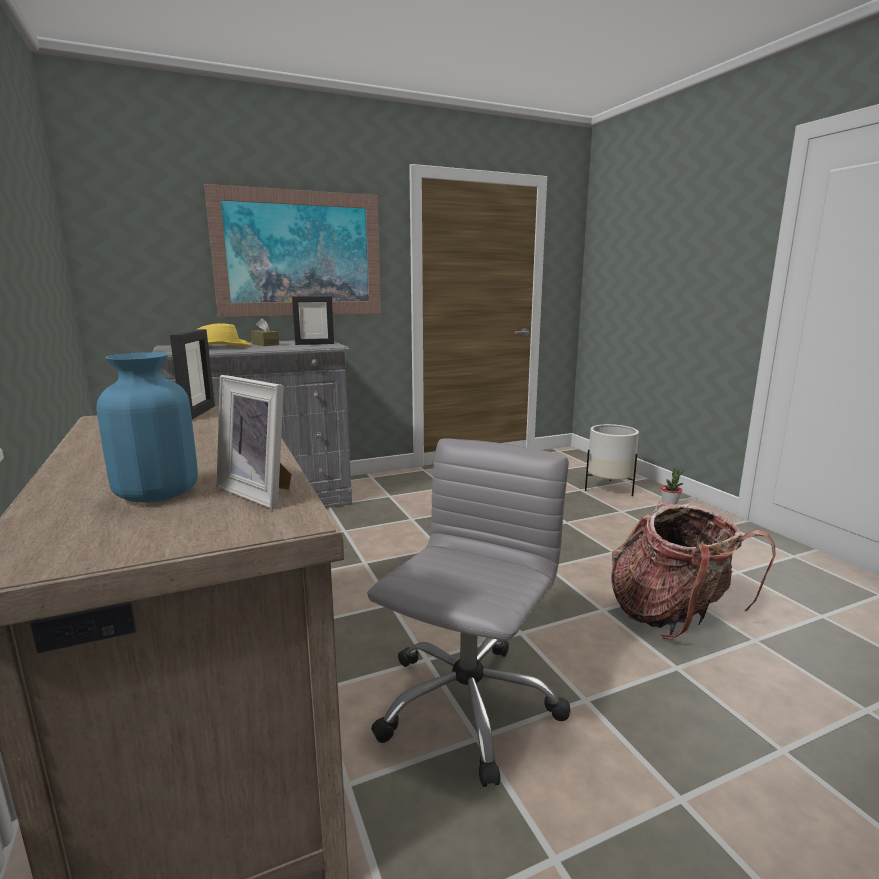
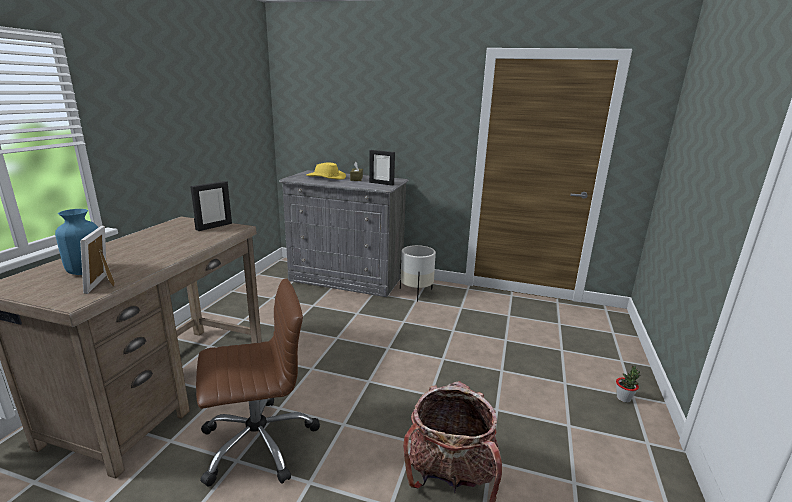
camera: 40 degrees right, 5 degrees up
(299, 254) = (395, 118): picture -> none
(467, 704) = (259, 442): grey office chair -> brown office chair
(609, 489) = (590, 360): white planter -> white planter (416, 292)

